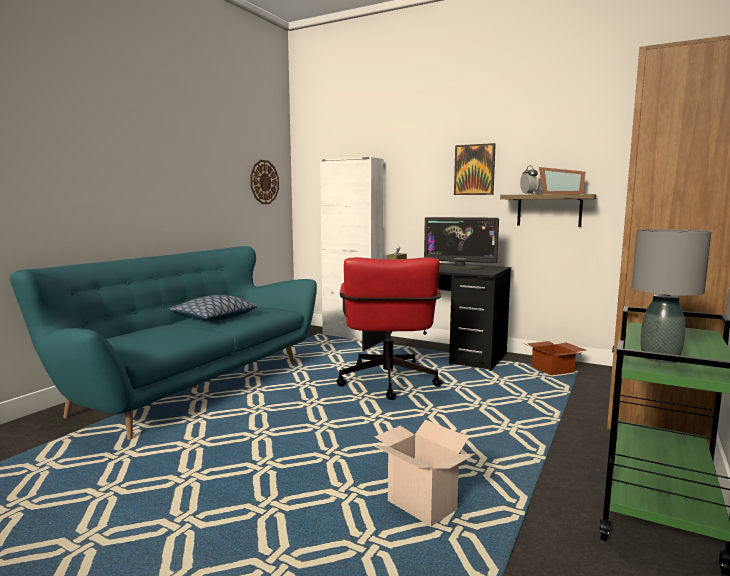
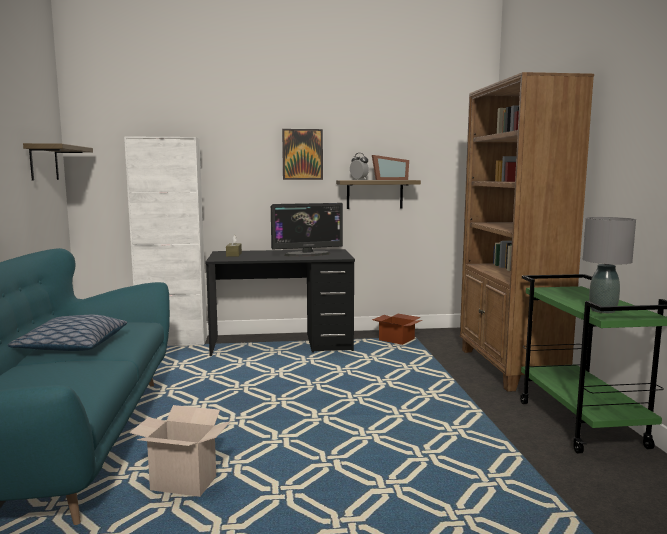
camera: 35 degrees left, 0 degrees up
(264, 182) = (44, 162): wall clock -> shelf
(388, 385) = (284, 384): red office chair -> none
(419, 506) = (452, 475): cardboard box -> cardboard box (181, 485)

